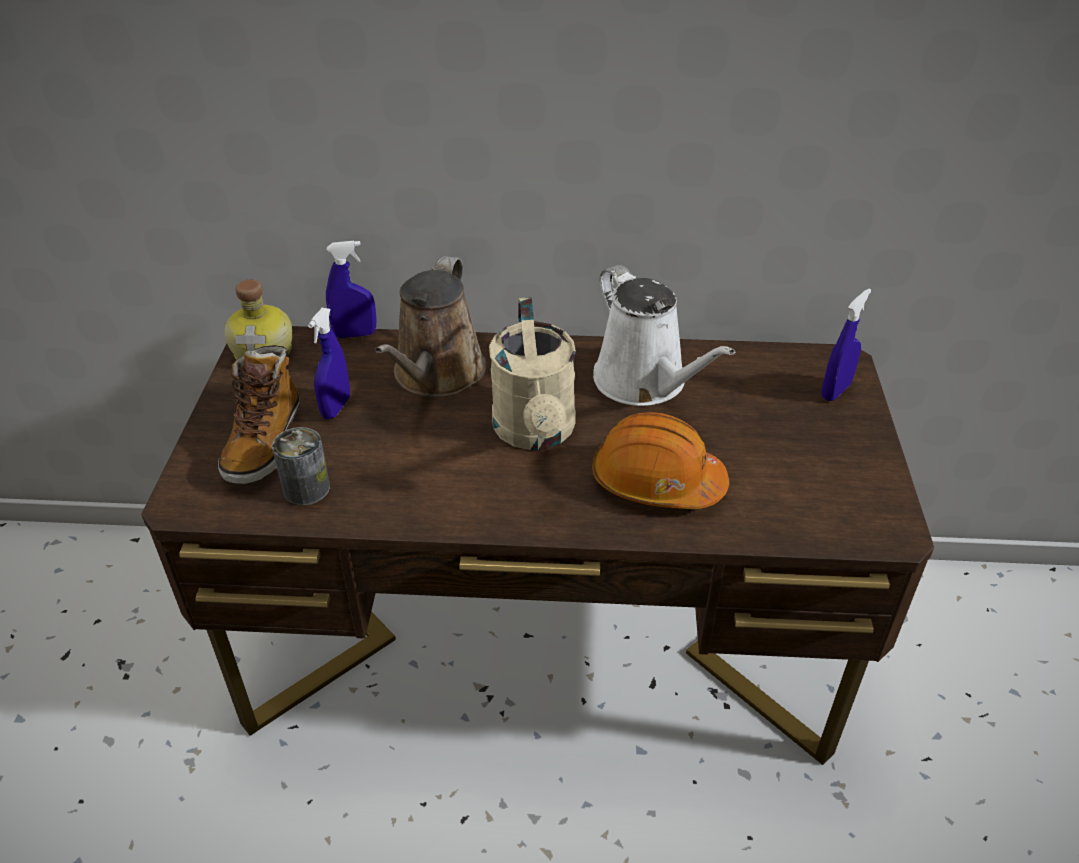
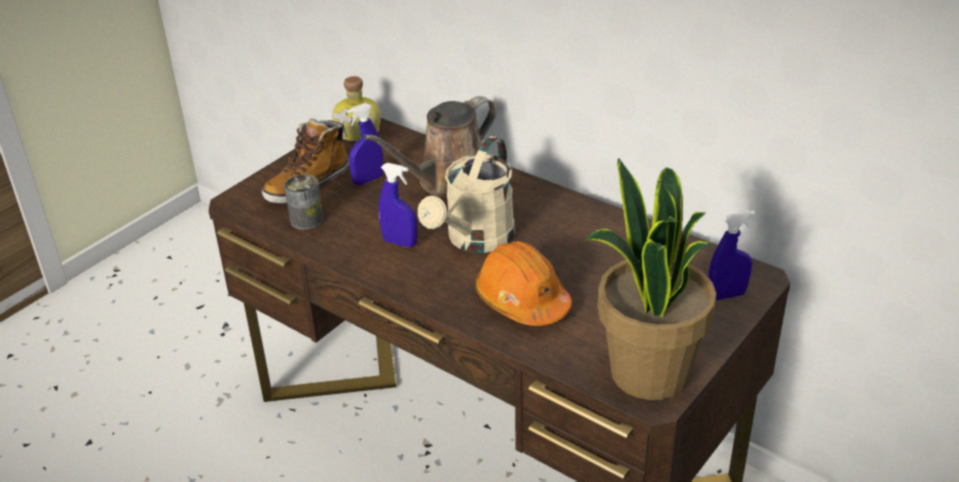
camera: 35 degrees right, 5 degrees down
(355, 334) = (423, 139): blue spray bottle -> blue spray bottle (400, 243)
(645, 382) = (585, 237): white watering can -> none
(856, 506) = (647, 373): none -> potted plant

